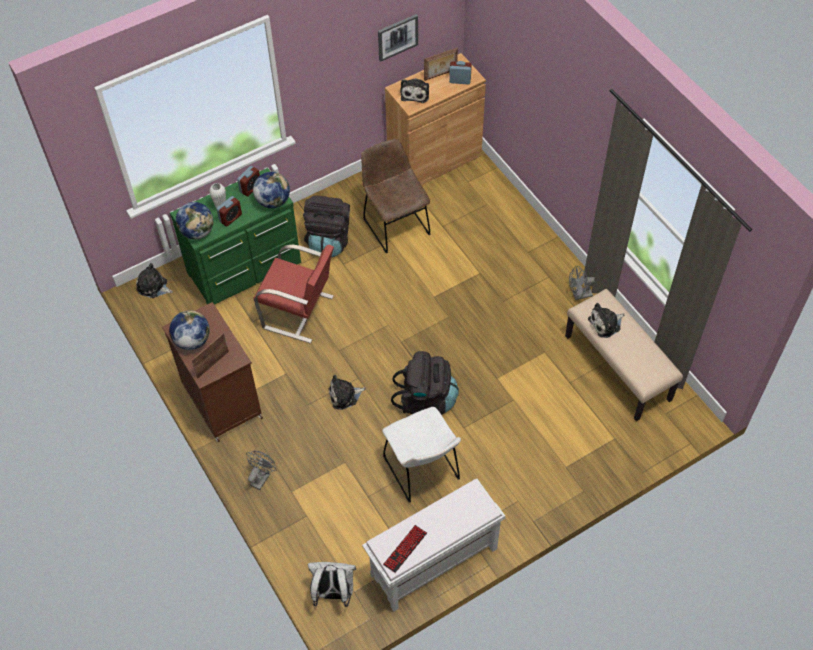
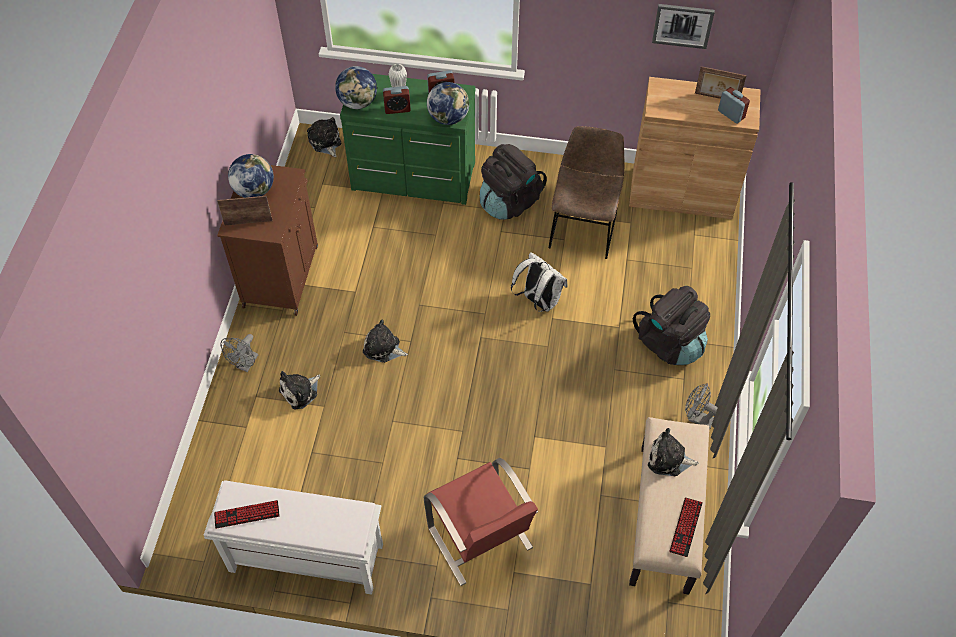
camera: 40 degrees right, 0 degrees up
(261, 477) = (245, 365): grey fan -> grey fan turned 135 degrees clockwise
(299, 313) = (419, 247): red chair -> red chair (480, 539)
(333, 593) = (199, 512): white backpack -> white backpack (538, 300)
(415, 93) = (673, 99): plush toy -> plush toy (300, 391)
(423, 471) = (380, 469): white chair -> none
(426, 400) = (449, 407): black backpack -> black backpack (670, 343)
(652, 355) = (685, 527): none -> keyboard

